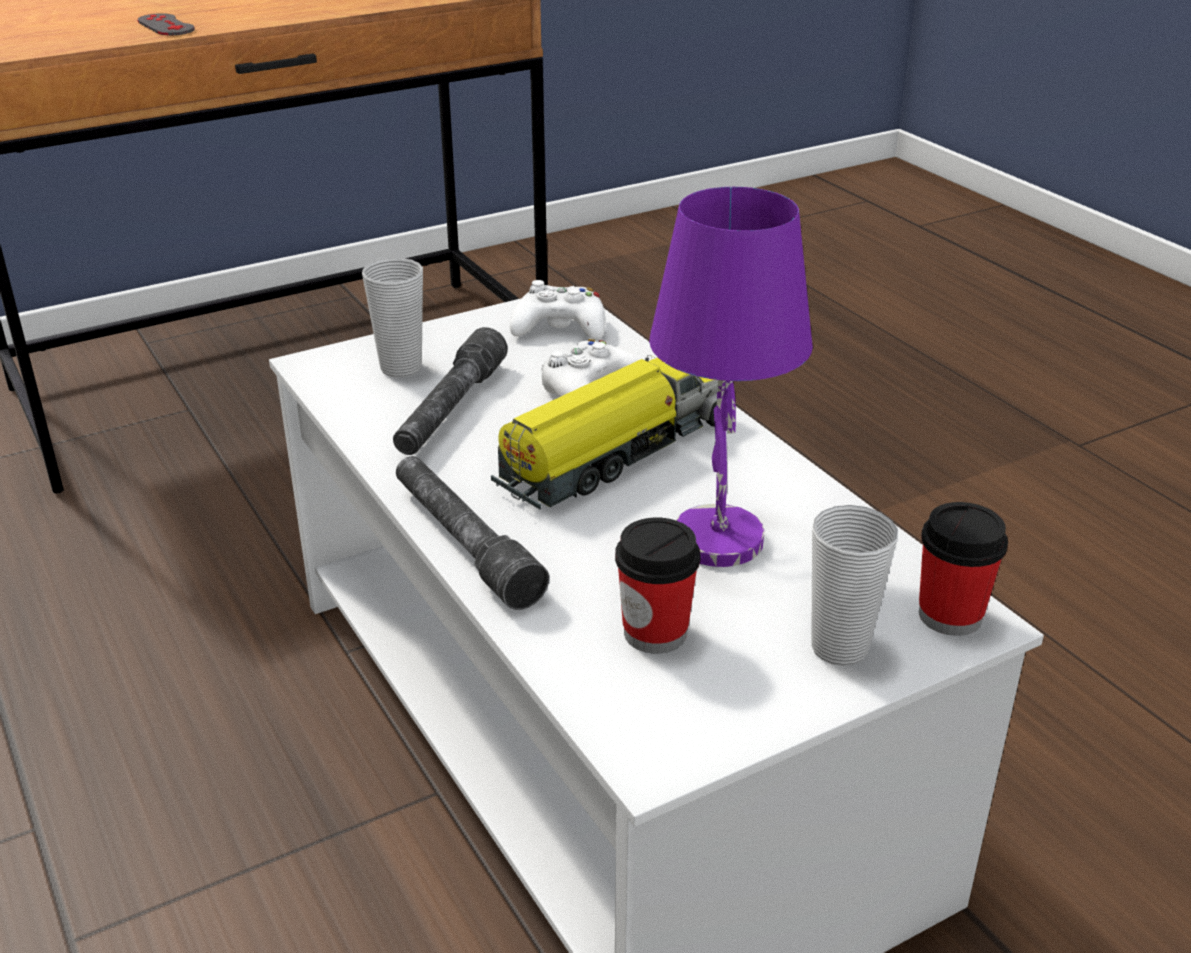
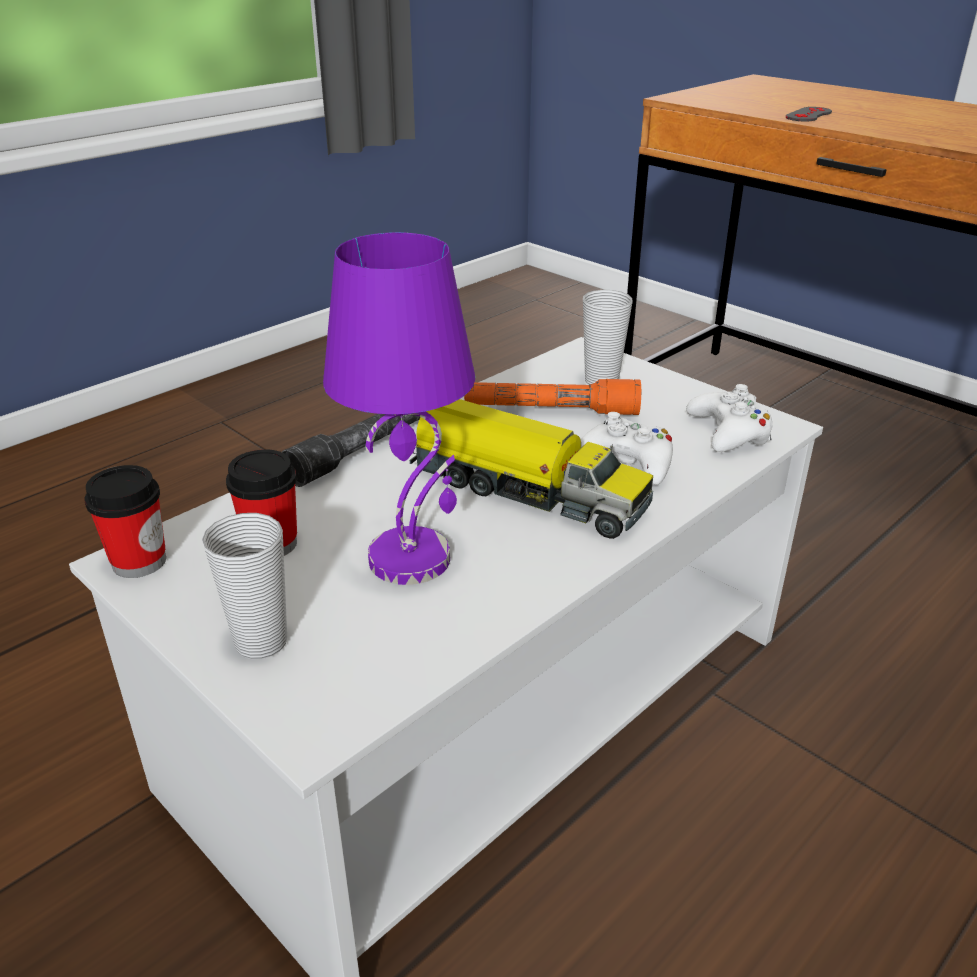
camera: 75 degrees right, 0 degrees up
(450, 410) = (551, 410): grey flashlight -> orange flashlight
(950, 616) = (320, 713): cup -> cup (139, 562)

